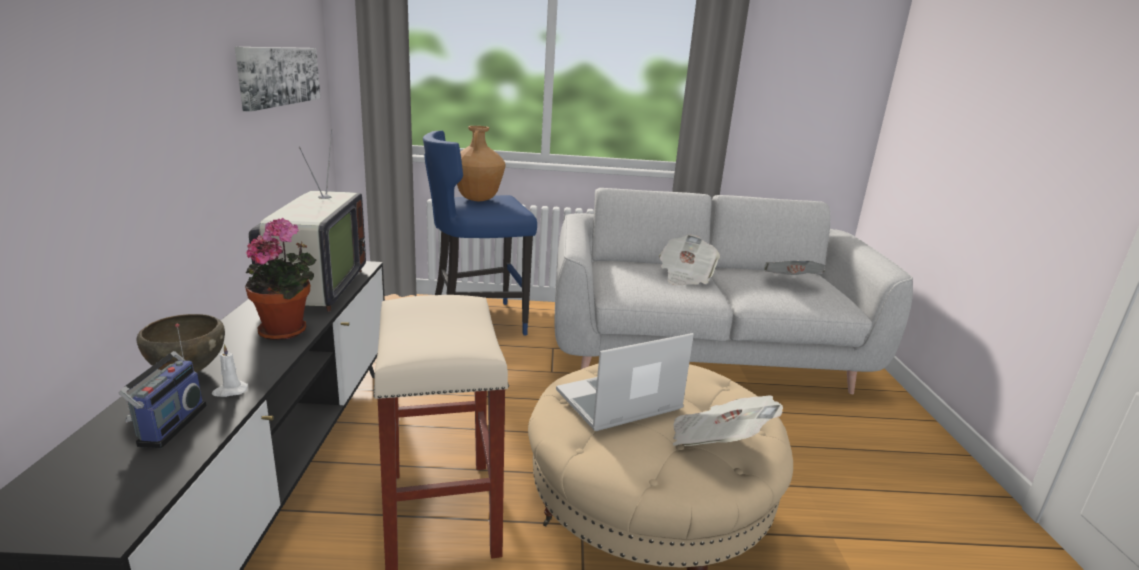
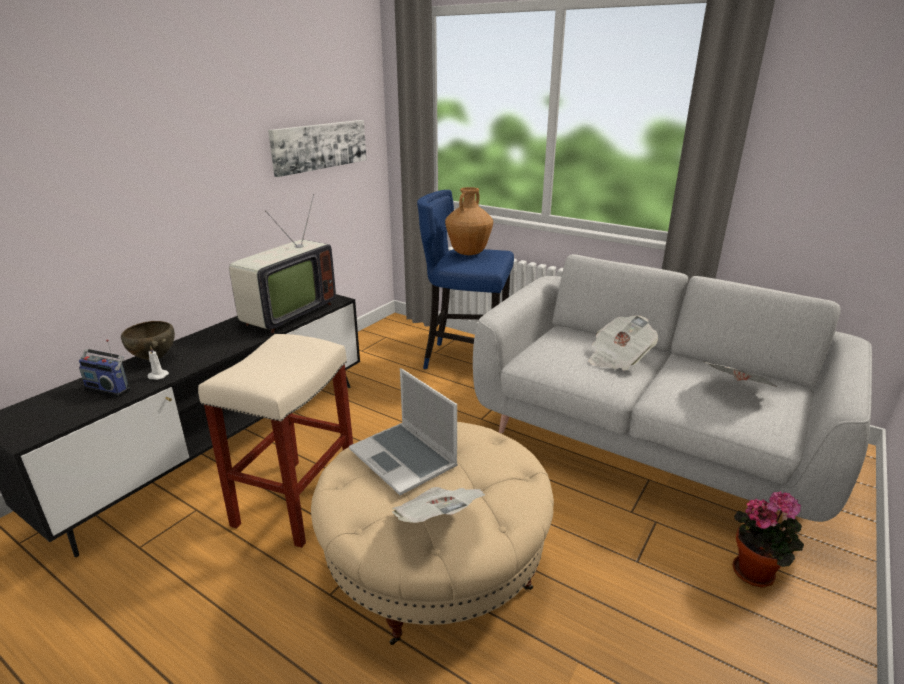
camera: 35 degrees right, 5 degrees up
(168, 425) = (109, 389): radio -> radio turned 75 degrees clockwise
(287, 330) = (233, 342): potted plant -> potted plant (757, 573)
(618, 402) = (405, 459): laptop -> laptop turned 135 degrees counterclockwise

